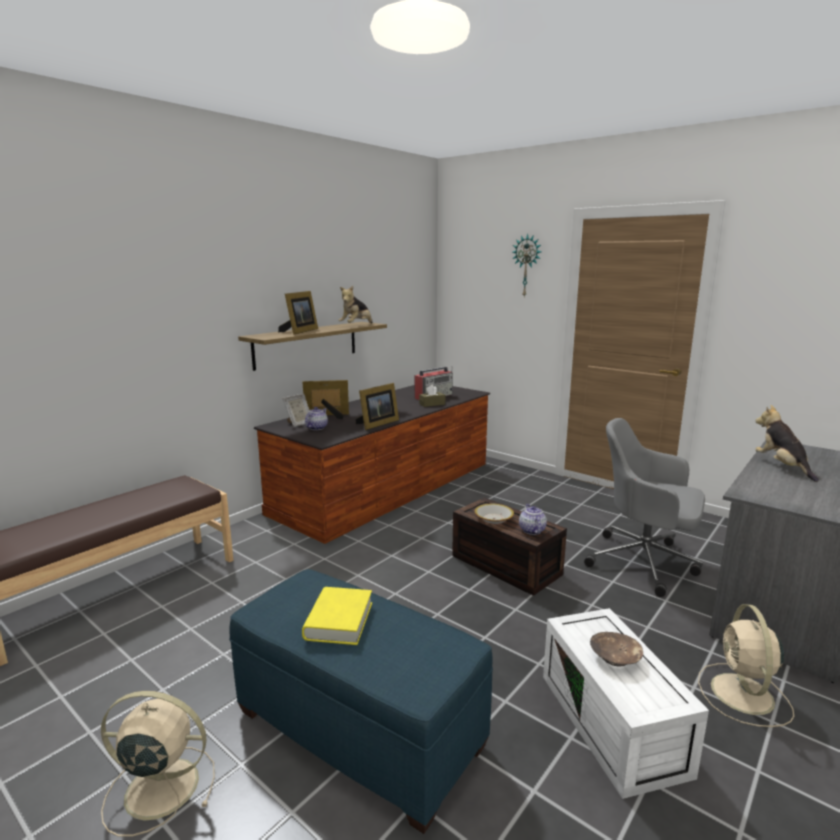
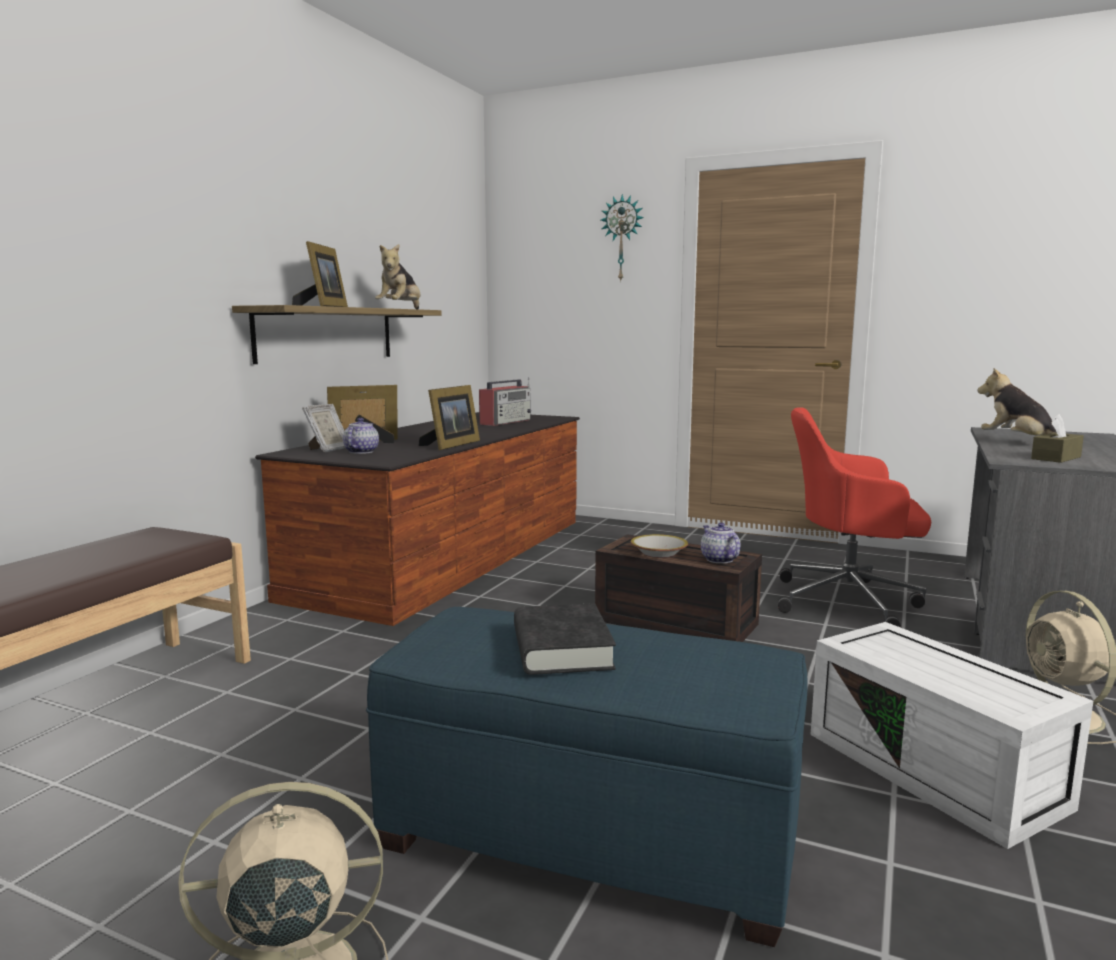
camera: 15 degrees left, 5 degrees down
(339, 621) = (561, 649): yellow book -> black book
(432, 404) = (511, 427): brown tissue box -> brown tissue box (1056, 458)
(615, 657) = (937, 666): brown bowl -> none
(644, 562) = (850, 601): grey office chair -> red office chair

